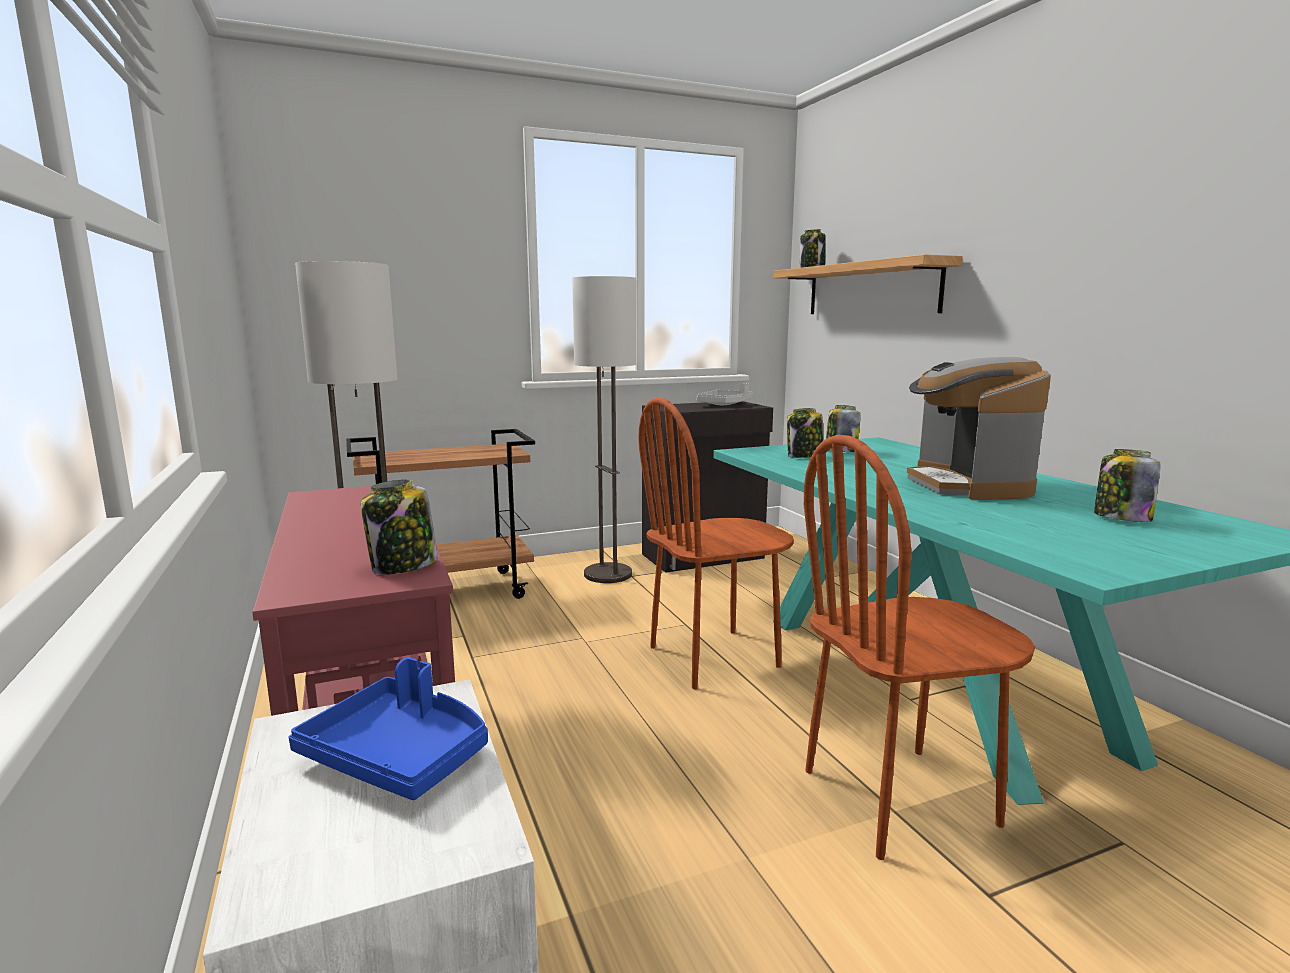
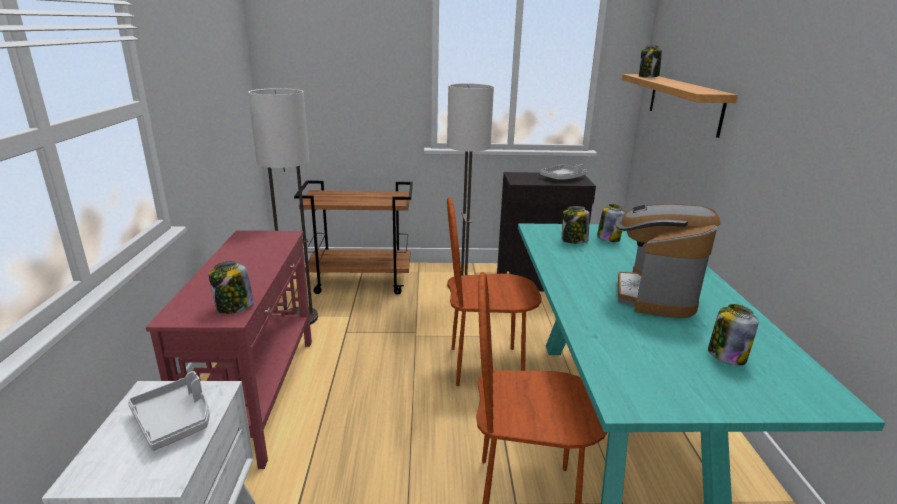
camera: 20 degrees right, 10 degrees up
(399, 755) = (175, 420): blue tray -> grey tray

